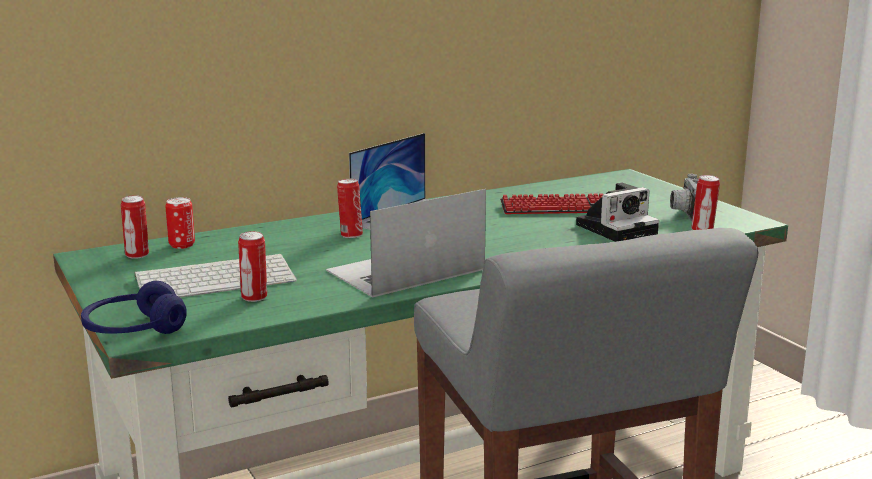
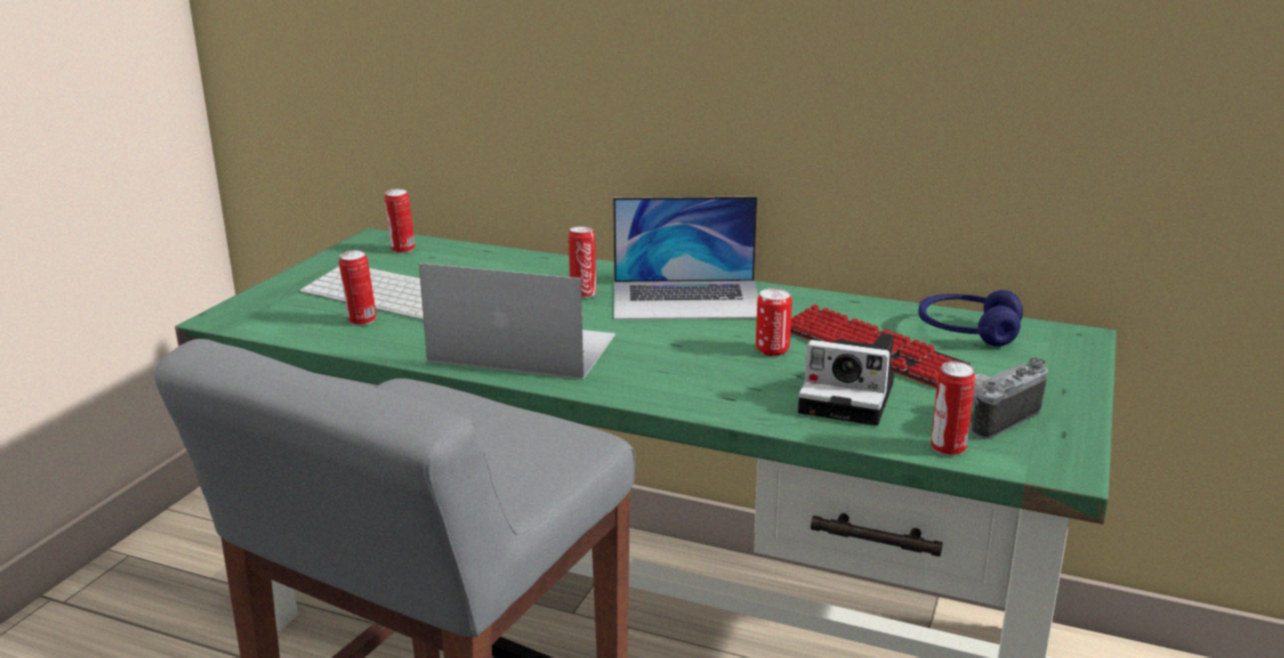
camera: 50 degrees right, 5 degrees up
(134, 330) = (236, 312): blue headphones -> blue headphones (967, 332)
(182, 245) = (450, 253): can -> can (772, 350)

